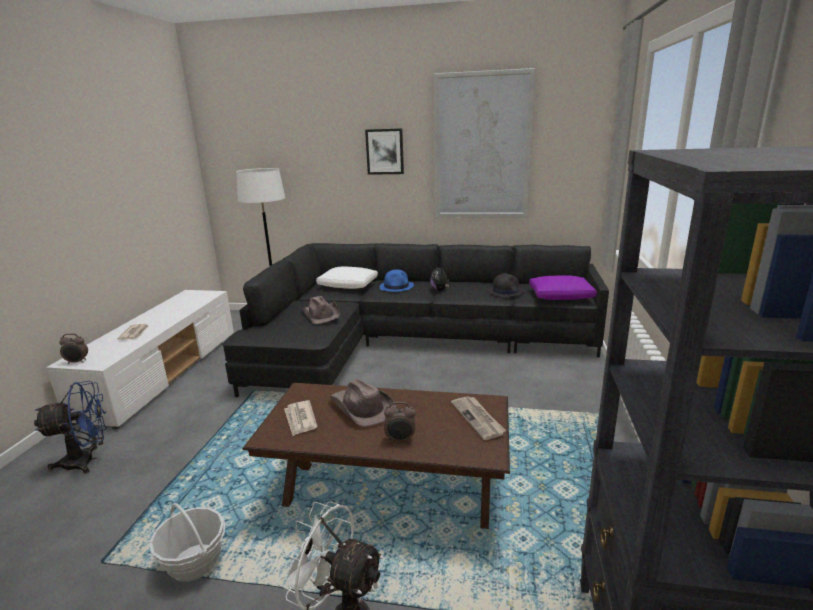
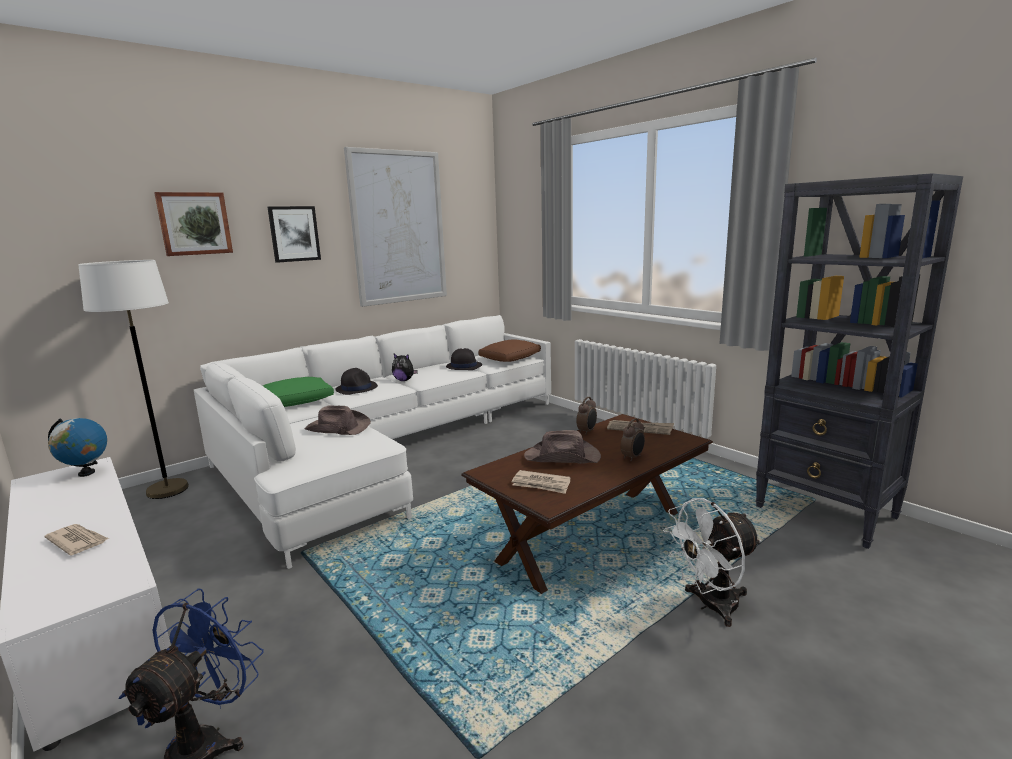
camera: 50 degrees left, 5 degrees down
(77, 362) = (62, 606): alarm clock -> alarm clock (587, 431)
(194, 562) = (561, 674): basket -> none
(203, 297) = (86, 473): none -> globe
(315, 143) = (194, 223): none -> picture
(348, 285) = (296, 402): white pillow -> green pillow
(397, 286) = (356, 388): blue hat -> black hat
(407, 342) = (385, 448): black sofa -> white sofa
(561, 296) = (510, 358): purple pillow -> brown pillow

